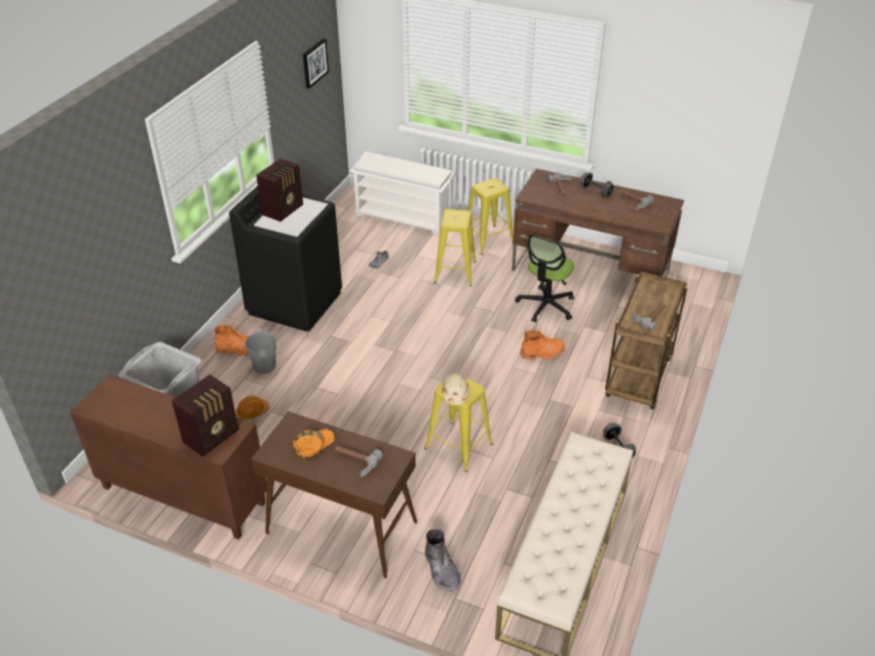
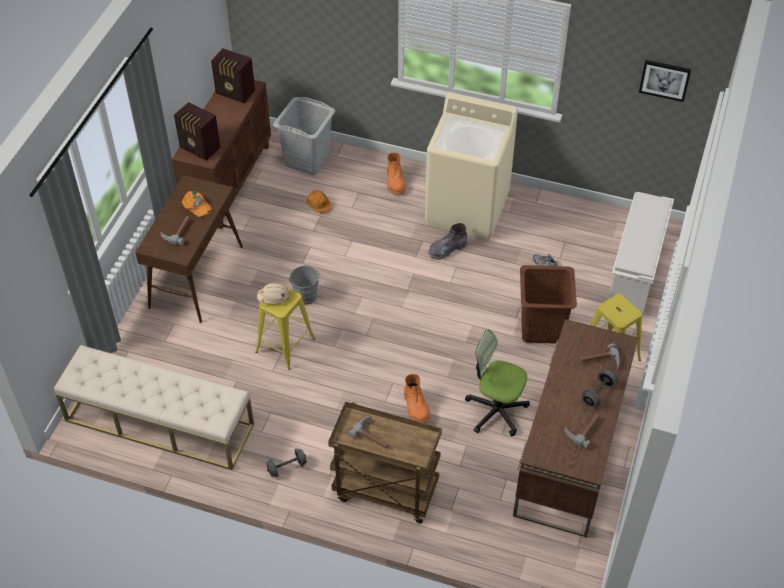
camera: 85 degrees right, 10 degrees up
(267, 365) = (376, 204): grey bucket -> grey bucket (306, 298)
(284, 210) = (475, 132): radio -> radio (235, 93)
(295, 302) = (467, 209): black washing machine -> beige washing machine
(442, 570) = (154, 342): grey boot -> grey boot (447, 249)
(455, 272) = (542, 328): yellow stool -> brown laundry basket

